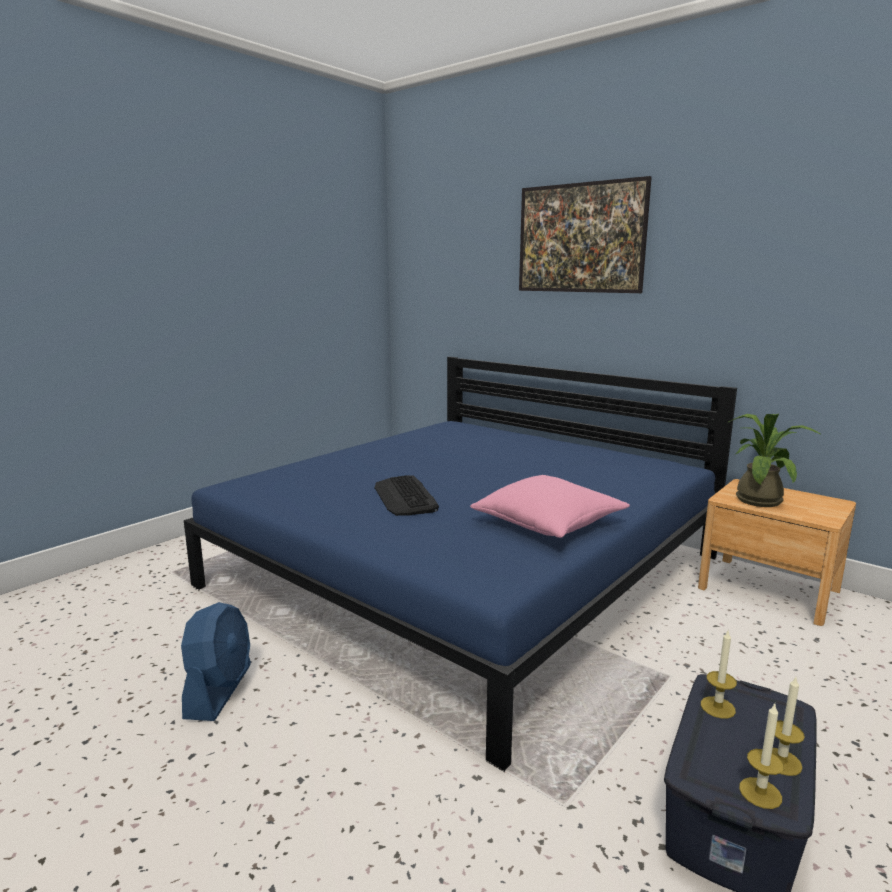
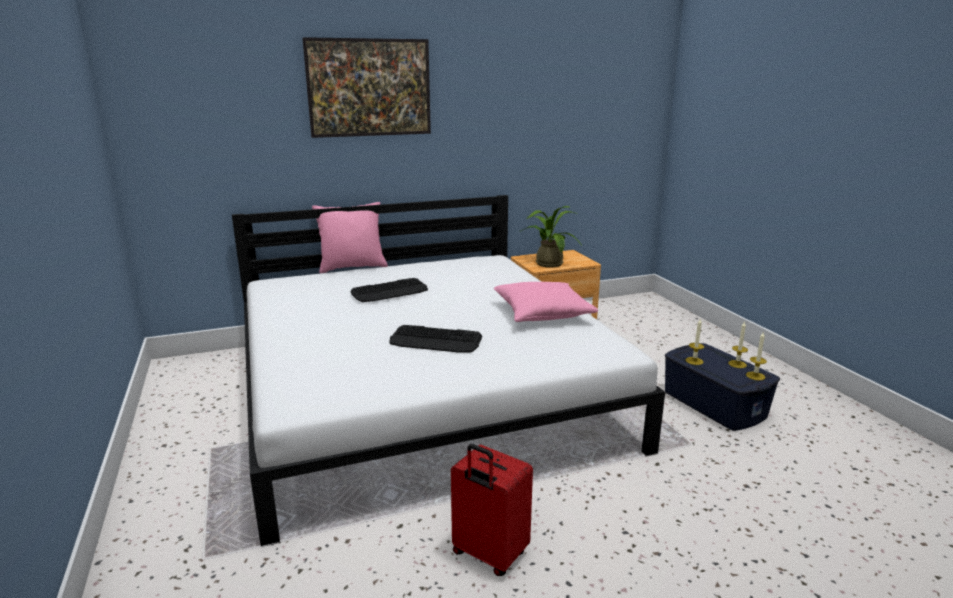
camera: 60 degrees left, 5 degrees up
(219, 690) = (488, 555): blue fan -> red suitcase
(467, 571) = (422, 392): blue bed -> white bed
(494, 456) = (390, 291): none -> keyboard
(533, 433) = (352, 267): none -> pink pillow

